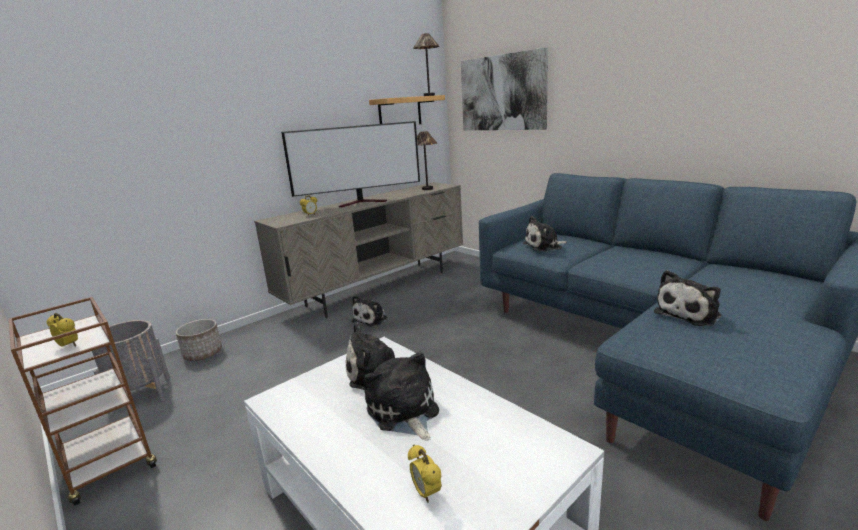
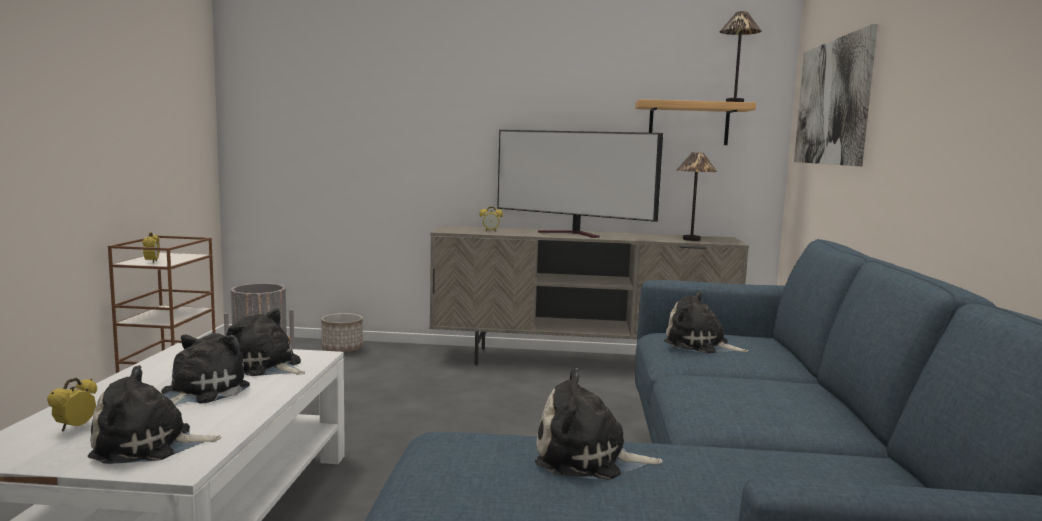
camera: 45 degrees right, 10 degrees down
(372, 319) = (507, 383): plush toy -> plush toy (149, 445)

